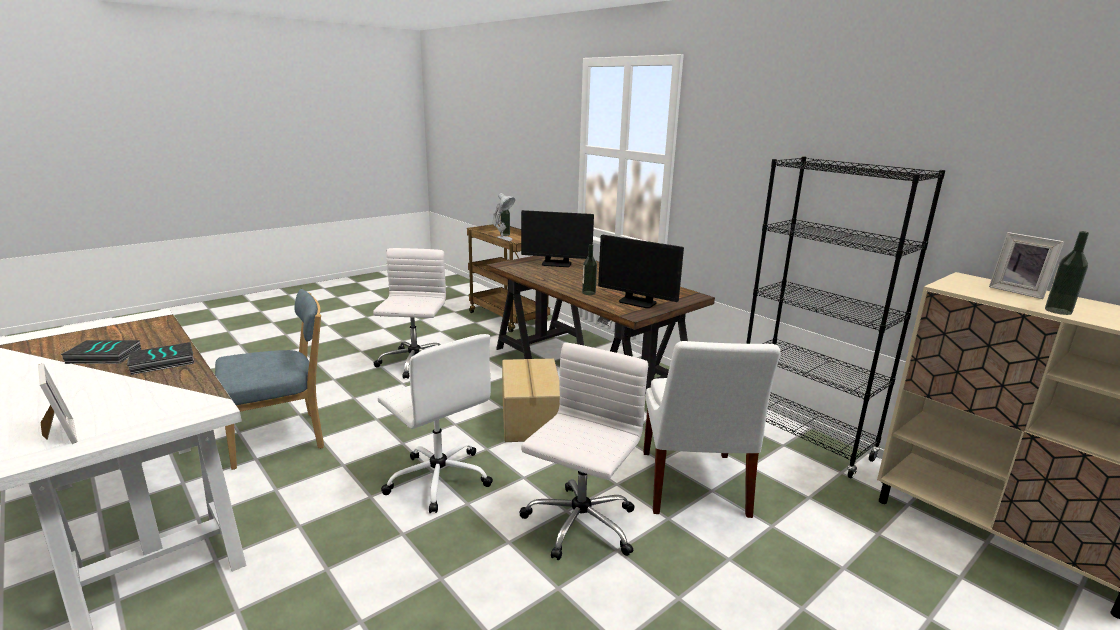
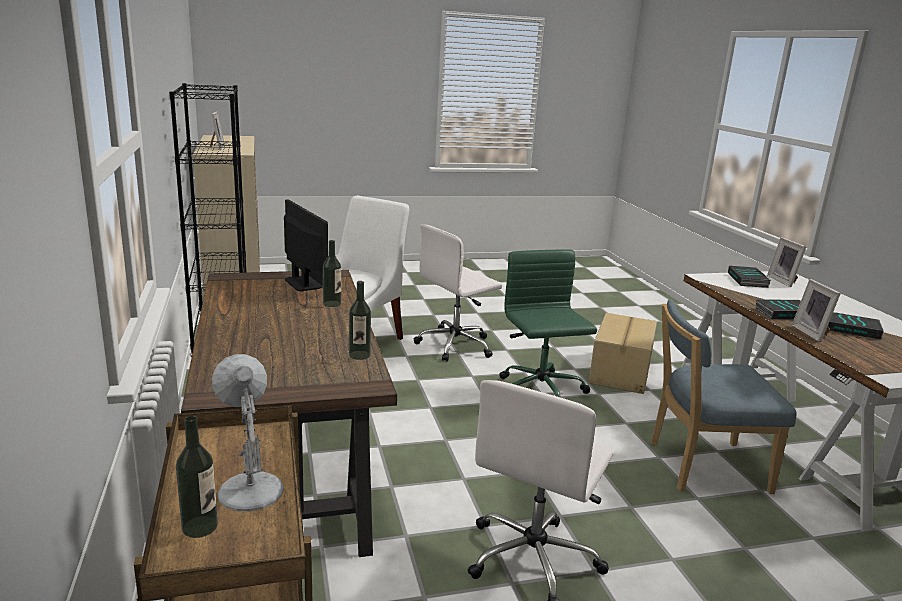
camera: 155 degrees left, 0 degrees up
(133, 420) = (748, 280): none -> book
(164, 342) = (812, 333): none -> picture frame
(438, 478) = (541, 391): white office chair -> green office chair
(529, 419) = (427, 418): cardboard box -> cardboard box (621, 372)
(556, 264) = (276, 365): monitor -> none
(1058, 311) = (243, 145): bottle -> bottle (359, 355)

